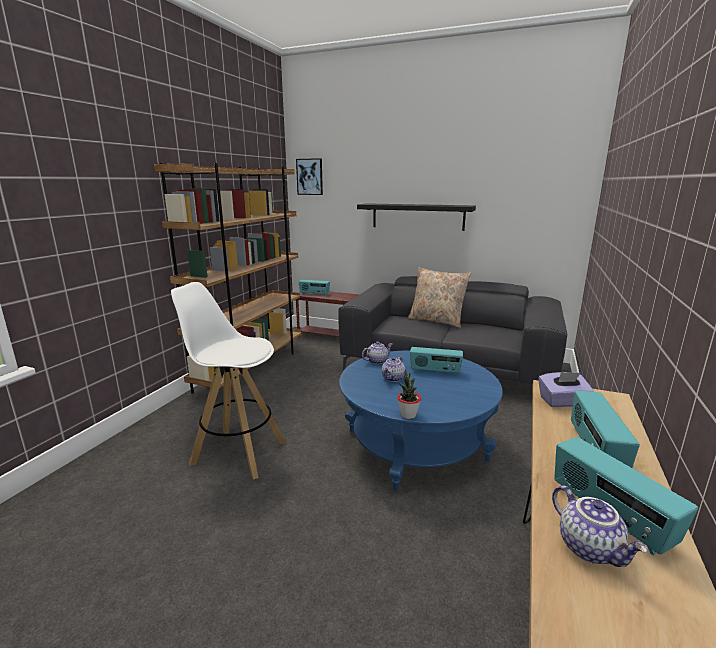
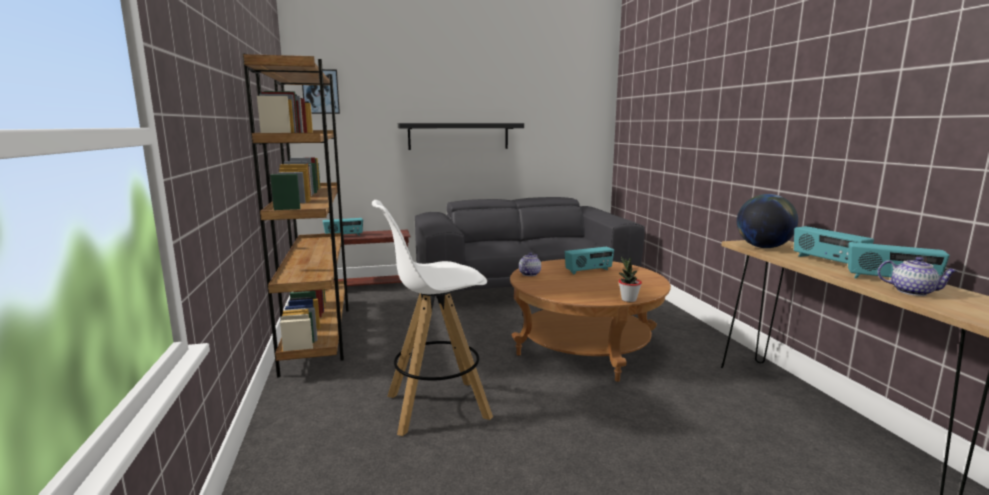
camera: 35 degrees left, 5 degrees down
(393, 378) = (568, 282): teapot -> none
(416, 445) = (585, 348): blue coffee table -> brown coffee table
(437, 320) = (508, 240): beige pillow -> none
(563, 402) = (763, 247): purple tissue box -> globe

